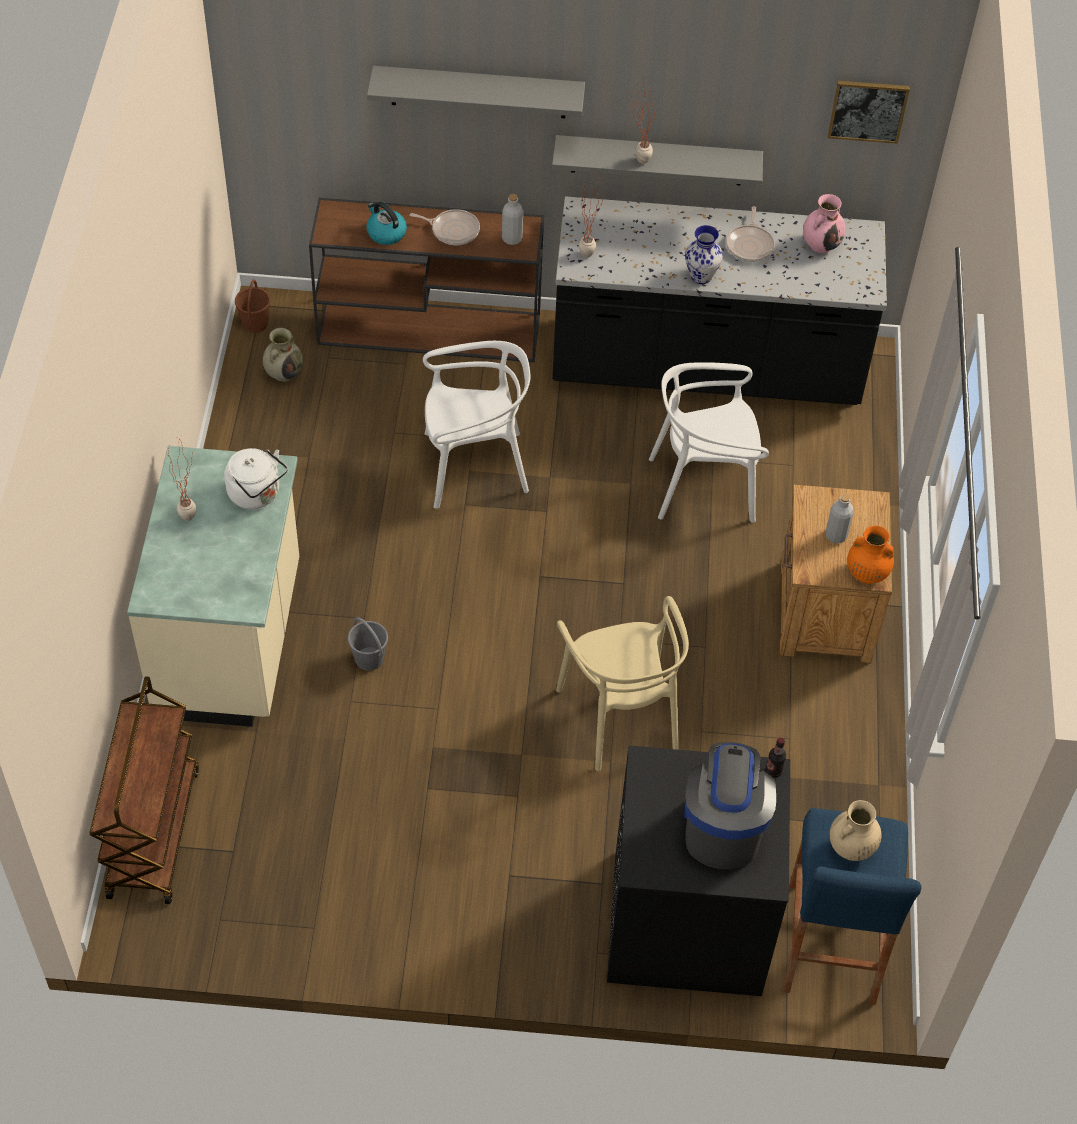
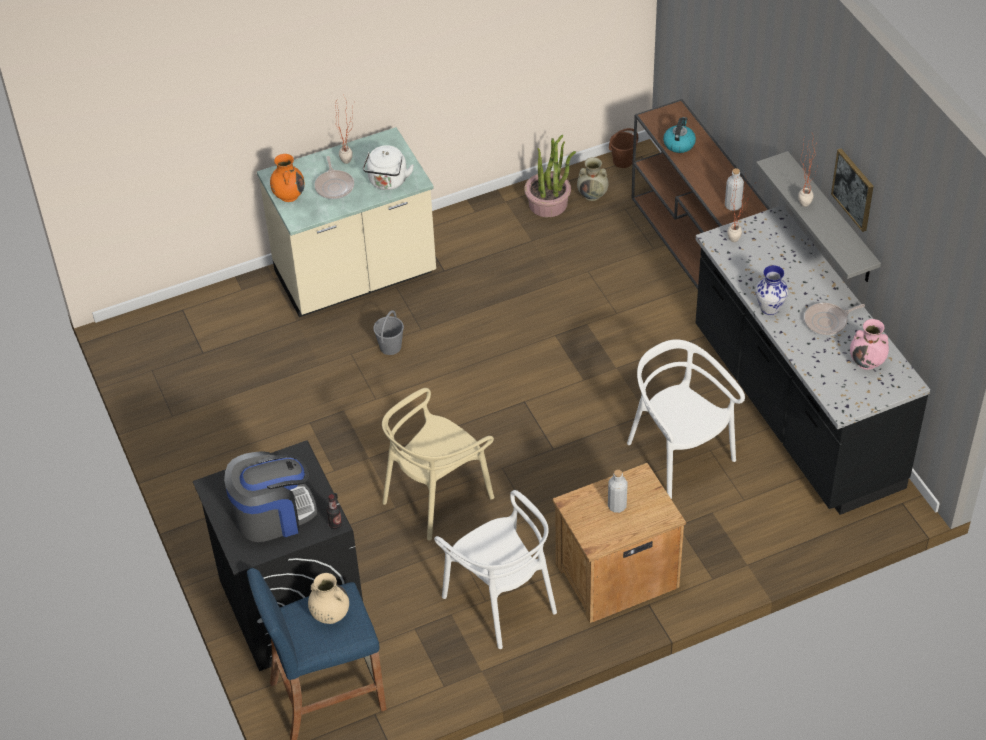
camera: 65 degrees right, 5 degrees down
(153, 831) = (194, 310): brown cart -> none
(265, 416) = (548, 204): none -> potted plant
(453, 230) = (713, 174): frying pan -> frying pan (334, 186)
(474, 466) = (592, 324): white chair -> white chair (501, 601)
(478, 92) = (758, 82): grey shelf -> none
(866, 573) = (594, 537): orange vase -> orange vase (289, 195)
(868, 110) = (935, 279): picture -> picture (853, 189)

